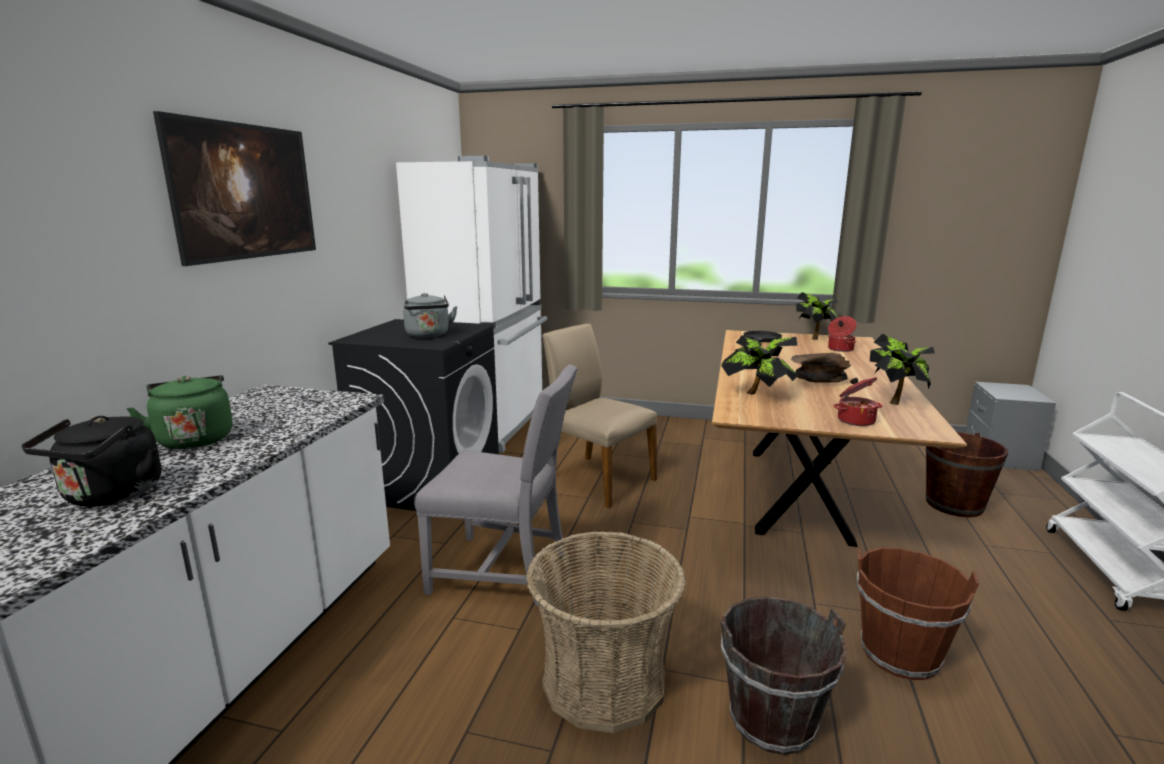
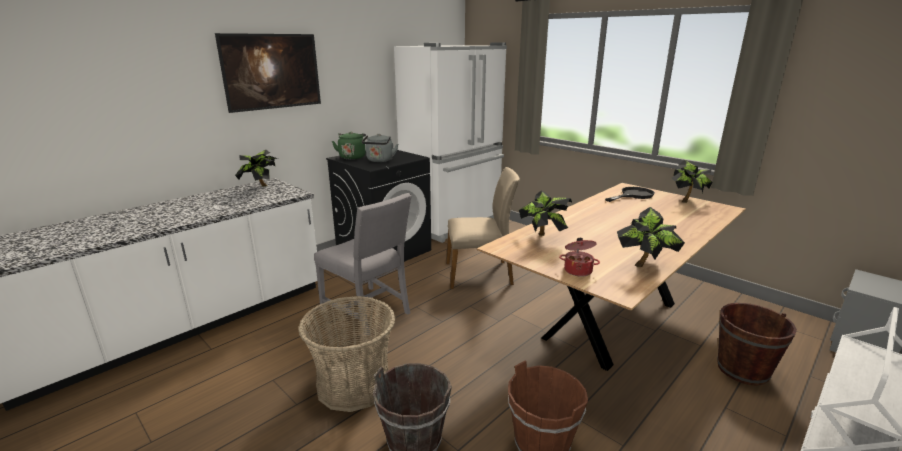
camera: 30 degrees right, 5 degrees up
(110, 496) = (148, 221): black kettle -> none
(194, 439) = (208, 201): green kettle -> green kettle (352, 157)
(266, 401) = (261, 187): none -> potted plant
(597, 479) = (479, 274): beige chair -> beige chair turned 105 degrees clockwise
(818, 381) = (612, 236): brown bowl -> none
(839, 349) = (688, 214): cooking pot -> none

